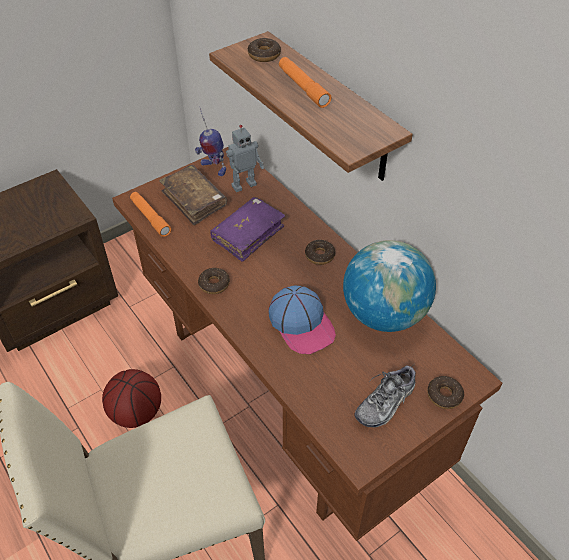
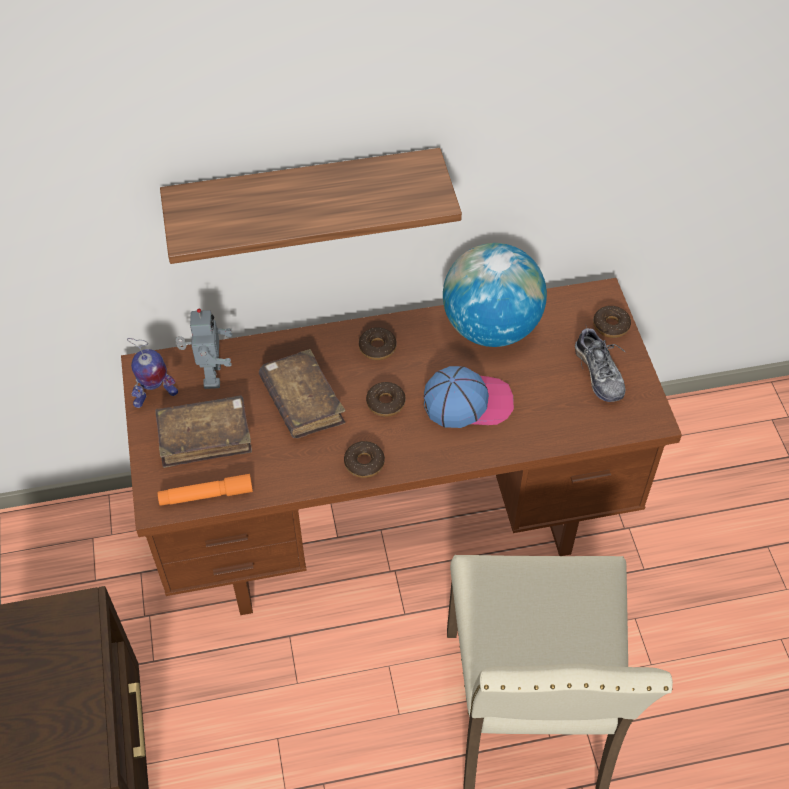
camera: 65 degrees left, 5 degrees up
(136, 413) = (339, 703): basketball -> none
(248, 234) = (302, 402): purple book -> brown book
(264, 55) = (213, 208): donut -> donut (385, 403)
(303, 87) = (304, 198): orange flashlight -> none

